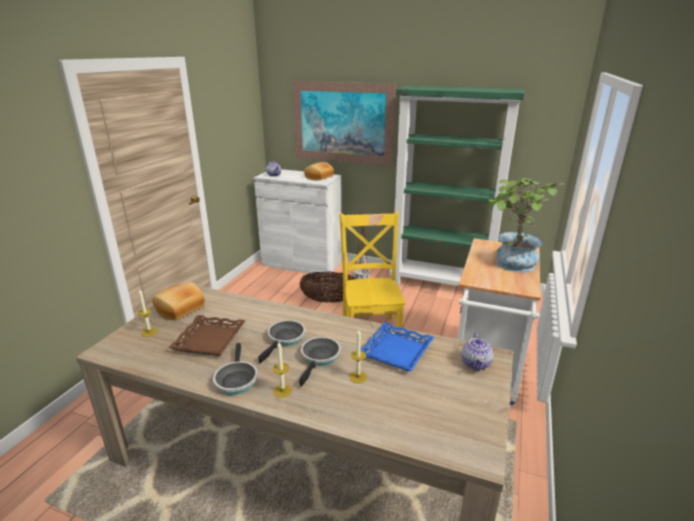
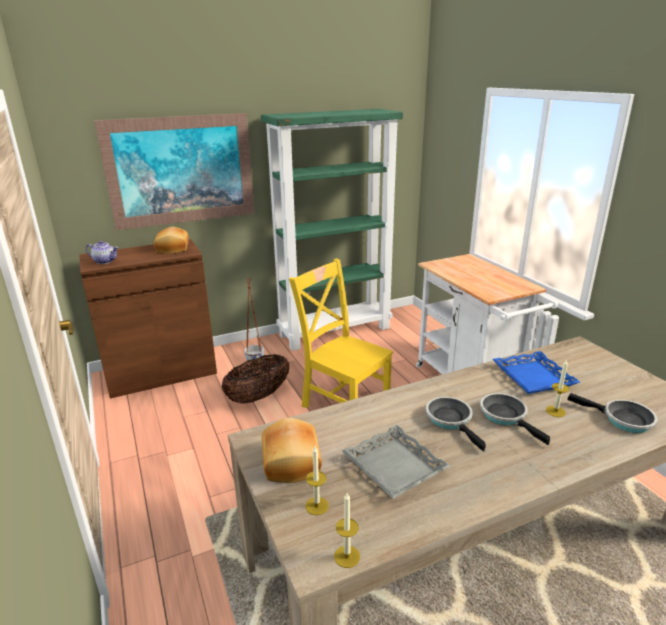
camera: 45 degrees left, 0 degrees up
(210, 340) = (395, 466): brown tray -> grey tray
(236, 379) = (495, 479): frying pan -> frying pan (623, 420)
(282, 391) = (541, 459): candle -> candle (347, 556)
(302, 263) = (161, 373): white cabinet -> brown cabinet
(476, 364) = (584, 356): teapot -> none
(511, 265) = (485, 273): potted plant -> none

